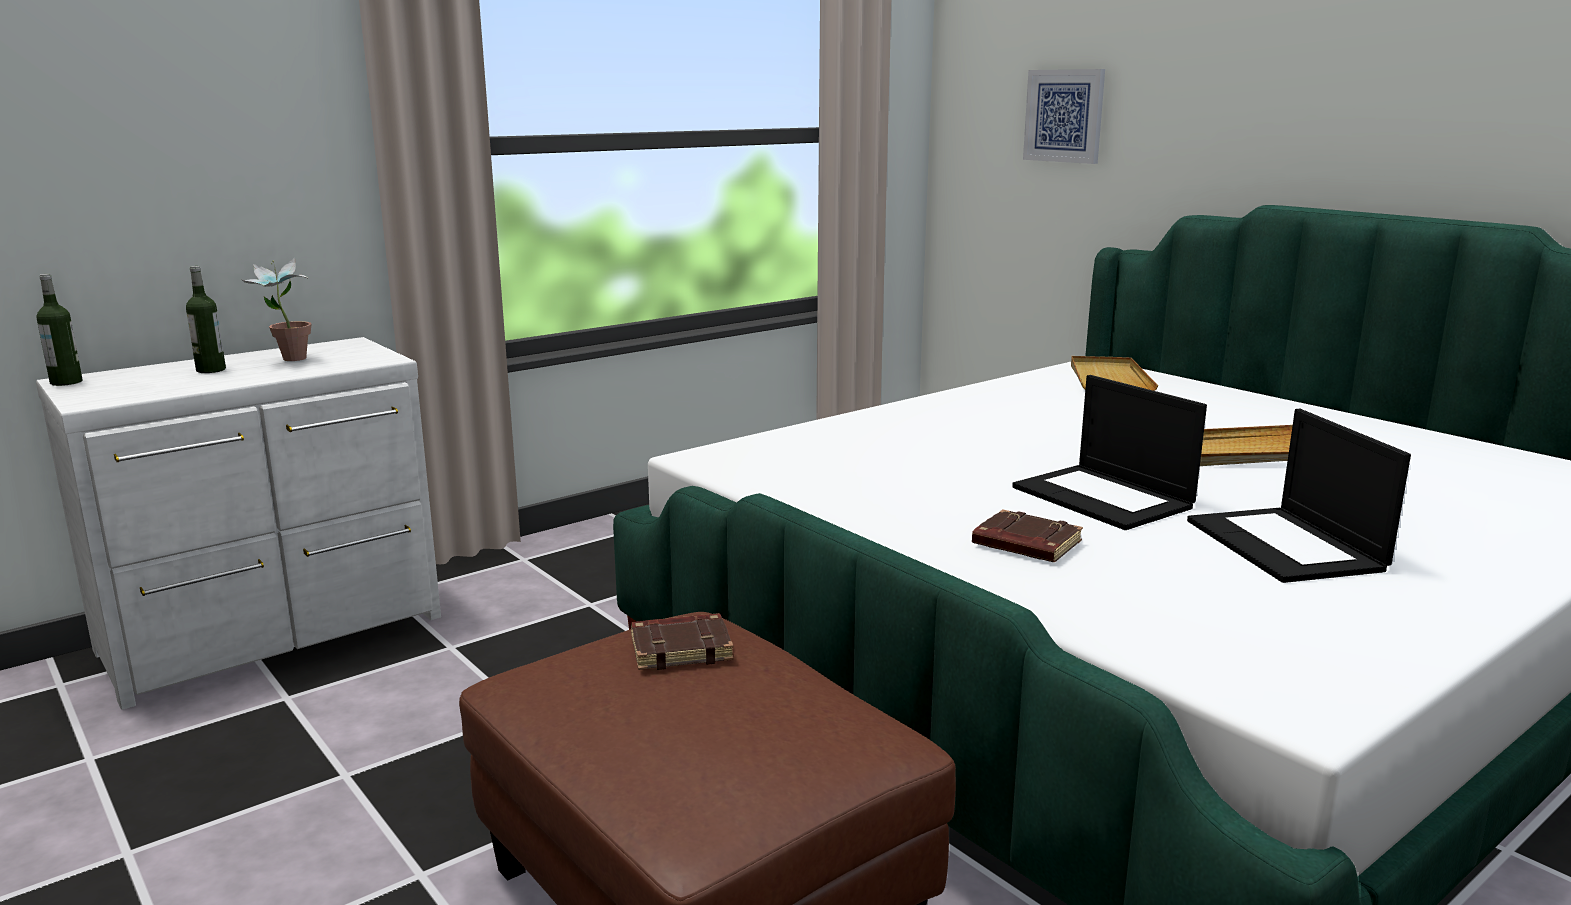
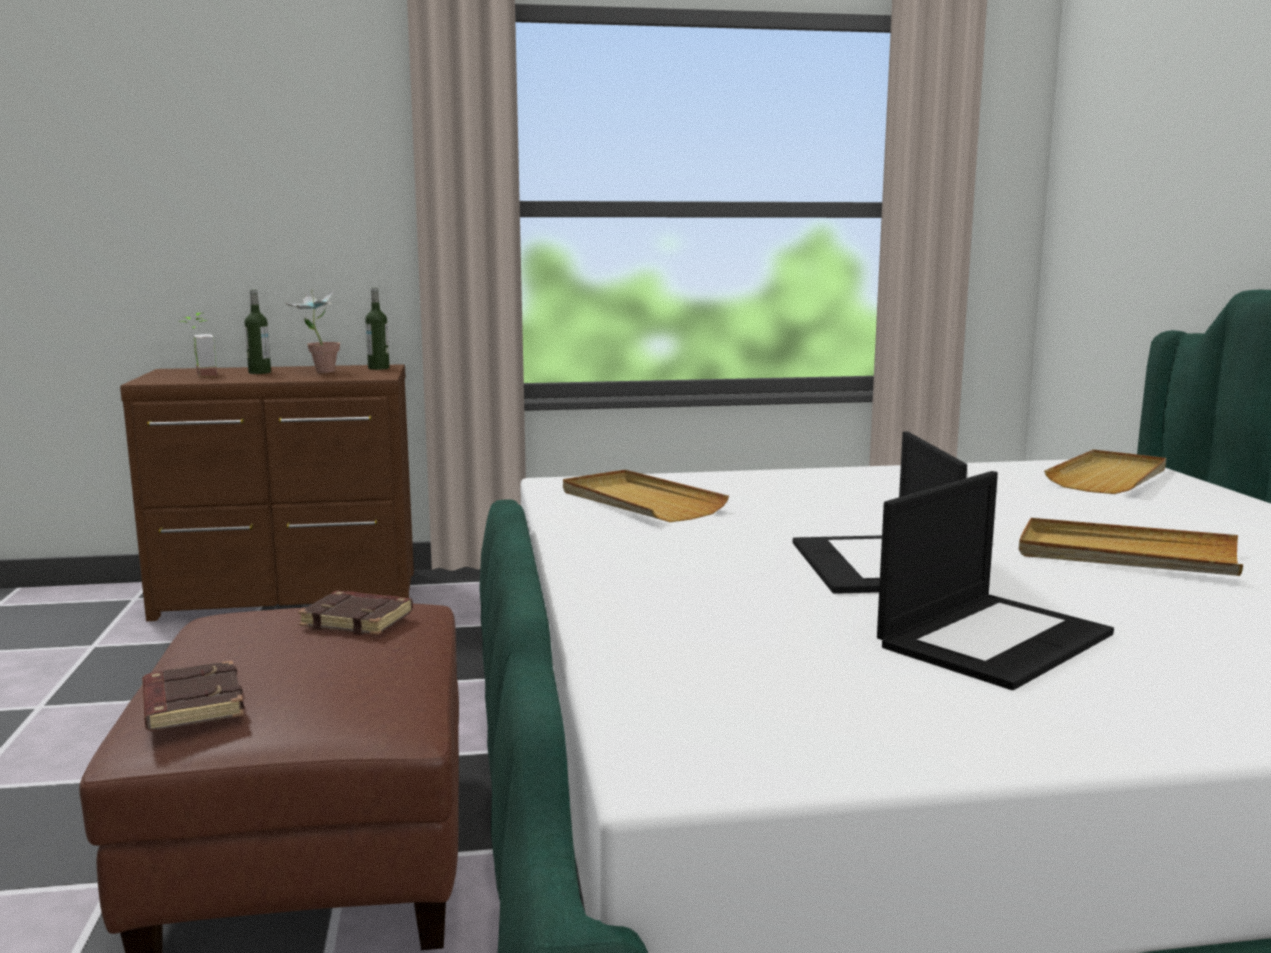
camera: 30 degrees right, 5 degrees down
(66, 382) = (166, 371): bottle -> bottle (378, 368)
(134, 383) = (199, 374): none -> potted plant
(277, 635) = (289, 597): white dresser -> brown dresser
(813, 467) = (639, 502): none -> beige tray
(1024, 544) = (702, 585): brown book -> brown book (191, 705)
(1064, 116) = (1156, 183): picture -> none
(1287, 546) = (994, 639): laptop -> laptop turned 150 degrees counterclockwise

